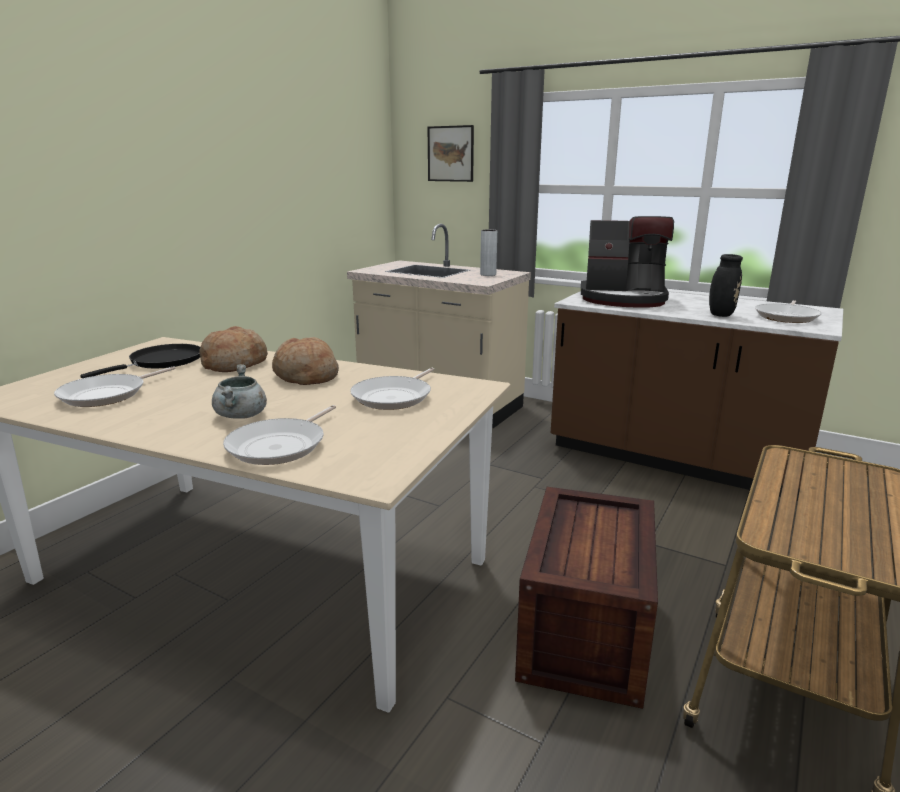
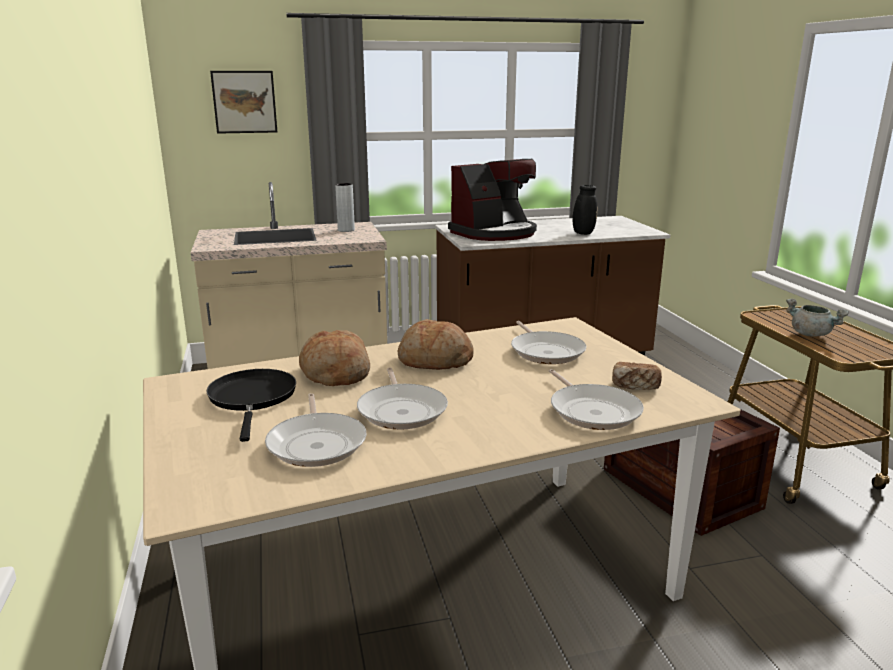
camera: 45 degrees left, 0 degrees up
(241, 416) = (497, 406): grey cooking pot -> grey cooking pot (811, 334)
(367, 446) = (635, 387): none -> bread
(787, 317) = (615, 227): frying pan -> frying pan (402, 410)

